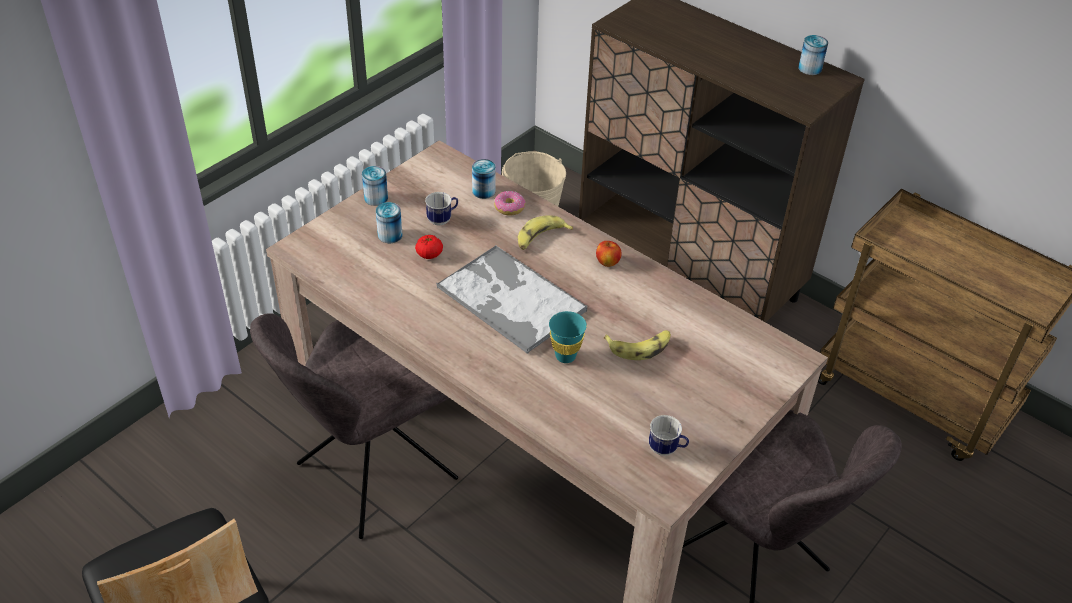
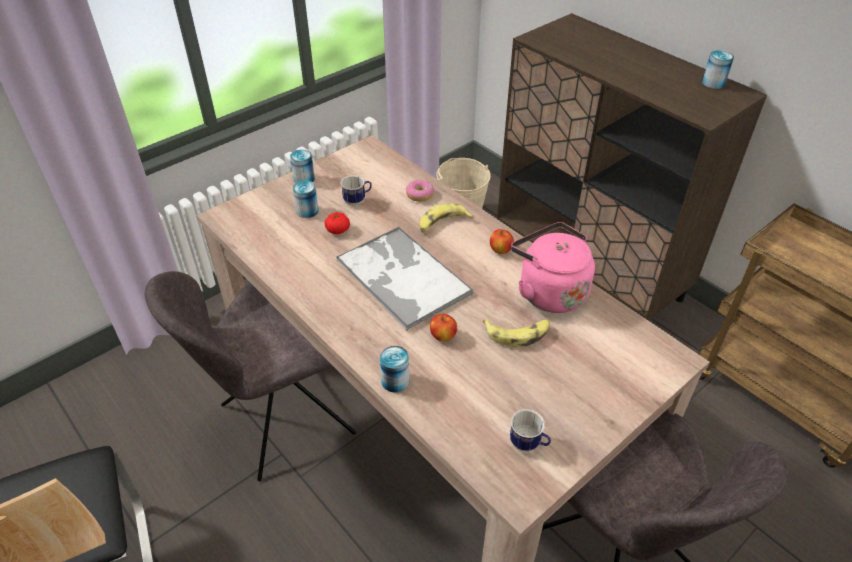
camera: 10 degrees right, 0 degrees up
(483, 191) = (400, 179): can -> can (395, 381)
(565, 356) = (443, 336): turquoise cup -> apple
(664, 301) = (549, 291): none -> pink kettle

